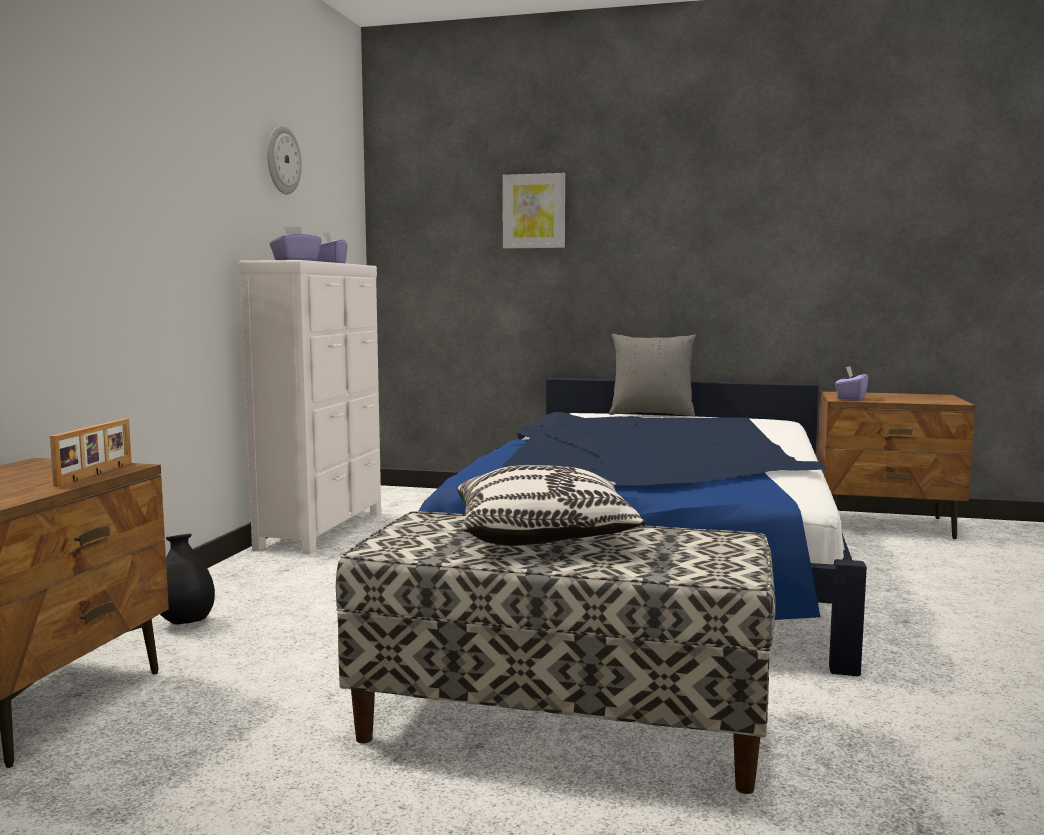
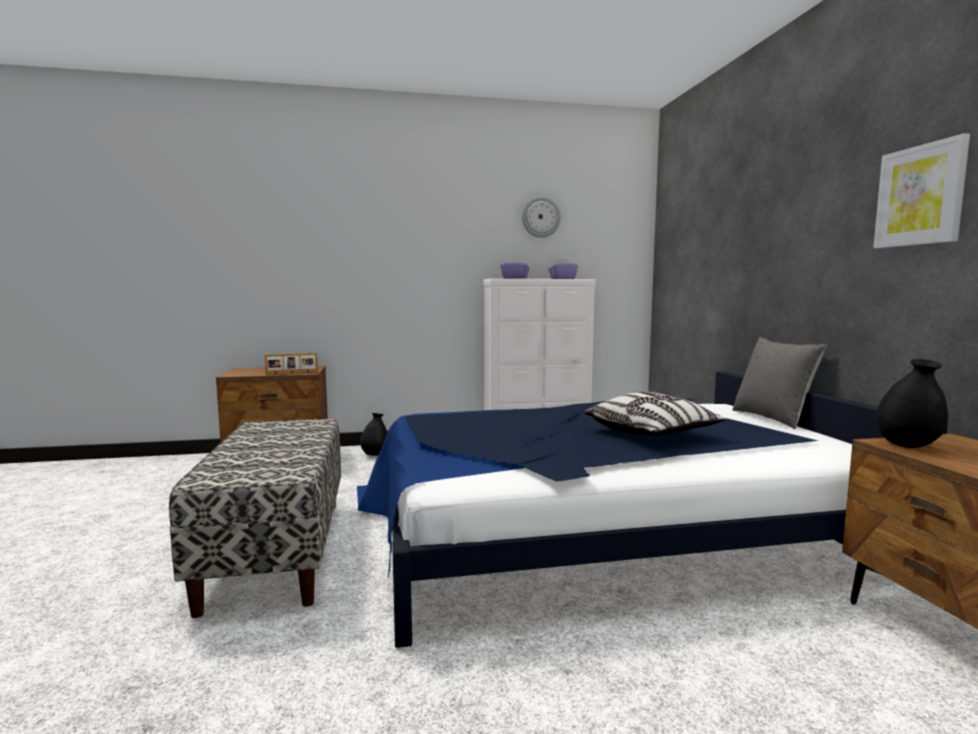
camera: 65 degrees right, 0 degrees up
(534, 211) = (728, 228): picture -> picture (920, 196)
(545, 537) = (287, 442): pillow -> pillow (652, 434)
(850, 398) = (908, 445): purple tissue box -> black vase

